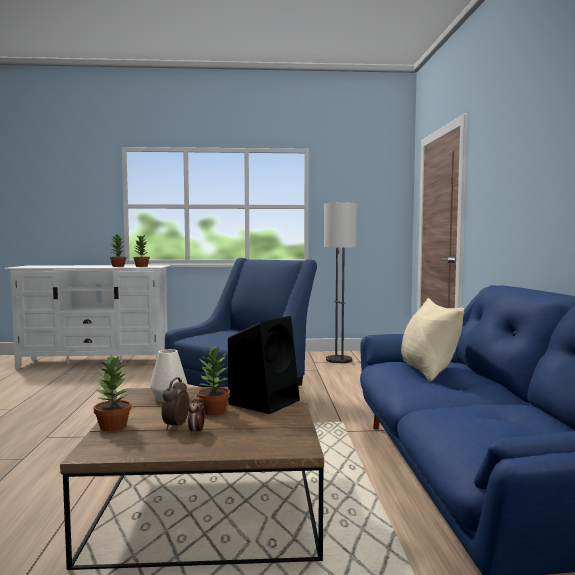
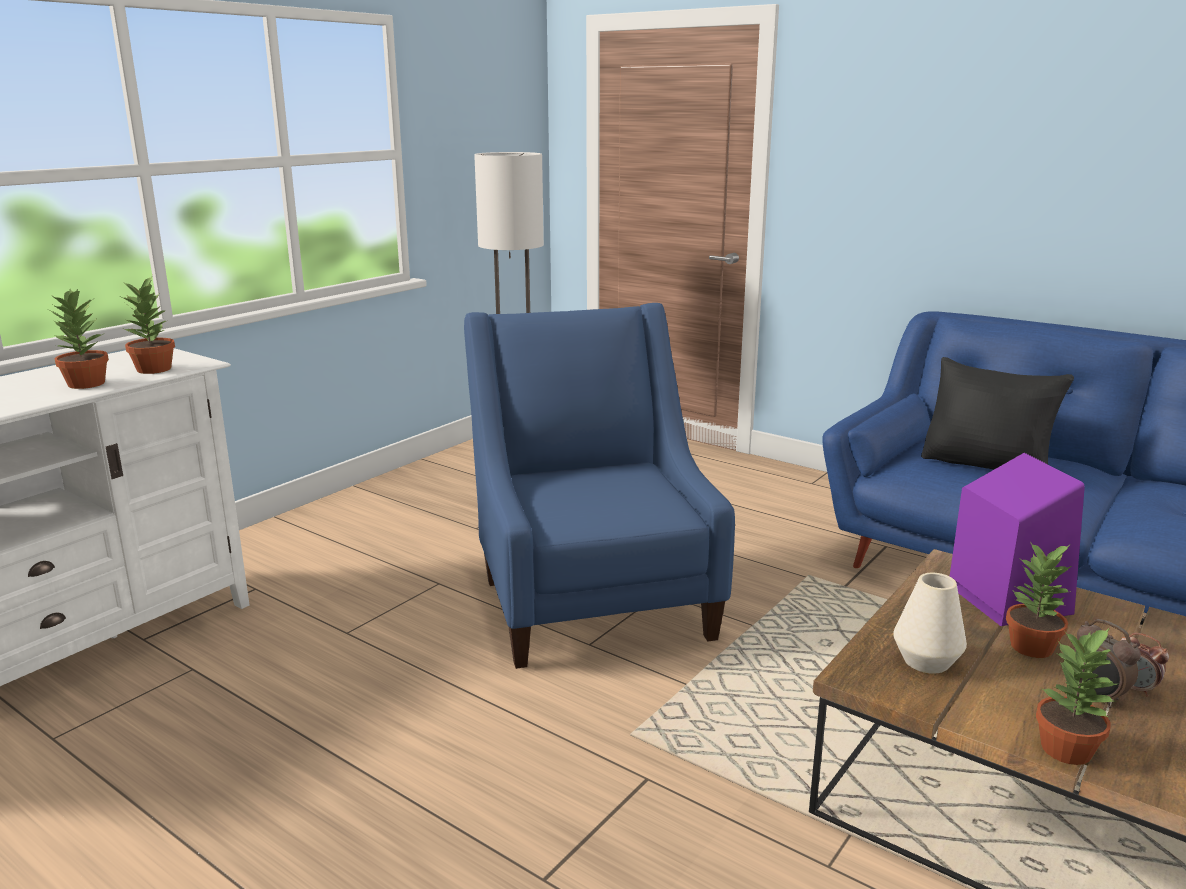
camera: 50 degrees left, 15 degrees up
(265, 401) = (1006, 598): black speaker -> purple speaker
(428, 371) = (986, 466): beige pillow -> black pillow

